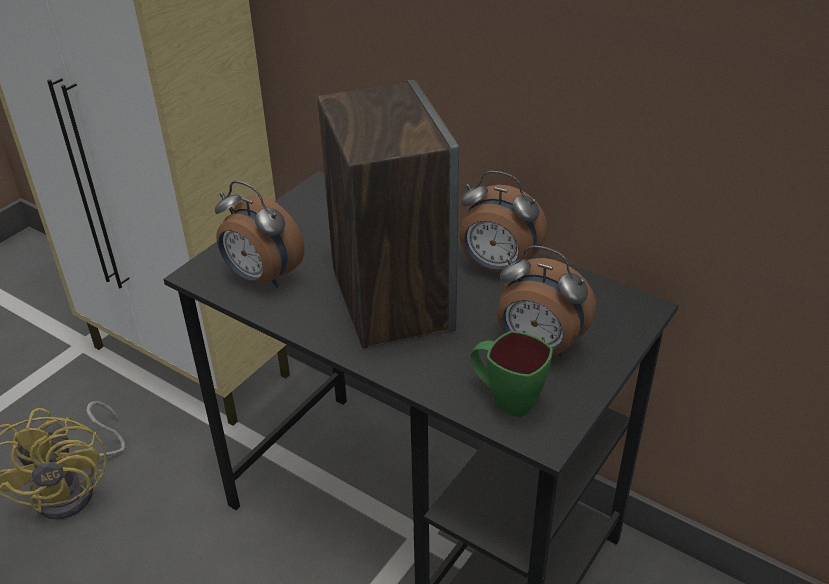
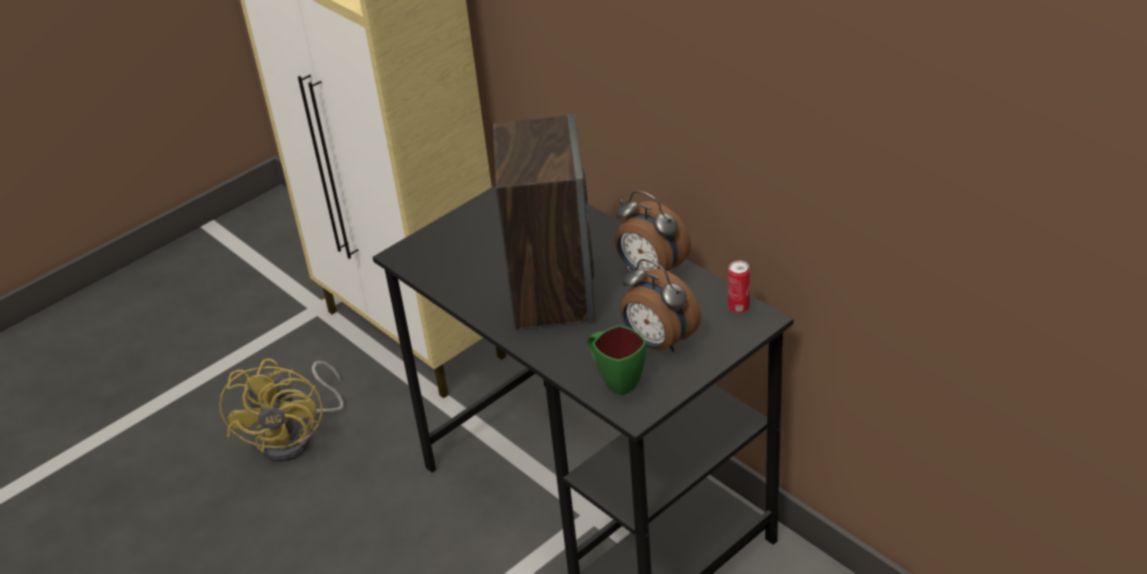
camera: 15 degrees right, 0 degrees up
(261, 278) = (451, 263): alarm clock -> none
(613, 298) = (738, 308): none -> can

